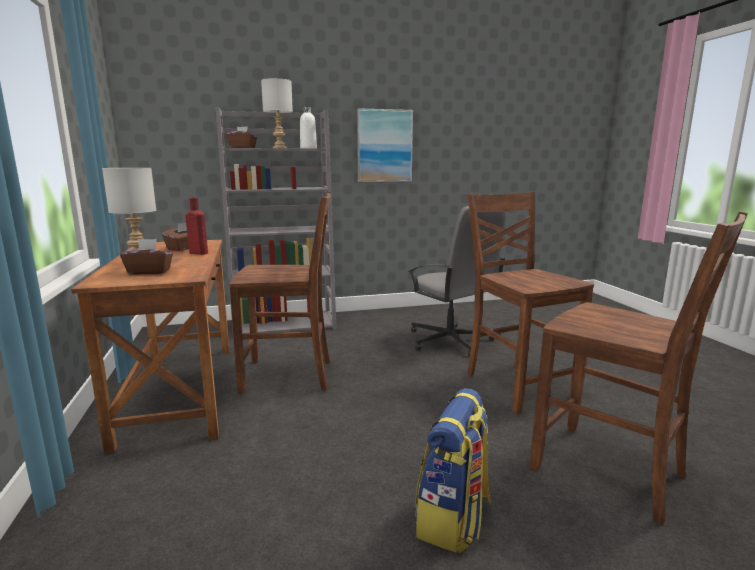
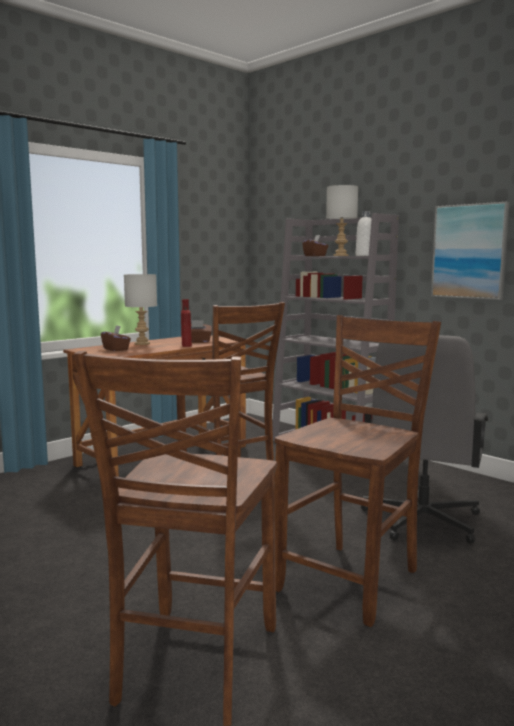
camera: 60 degrees right, 5 degrees down
(453, 519) = (64, 588): backpack -> none

